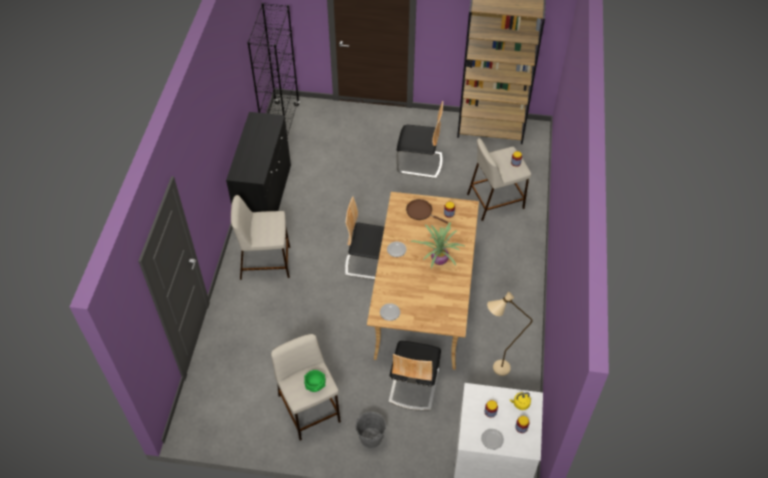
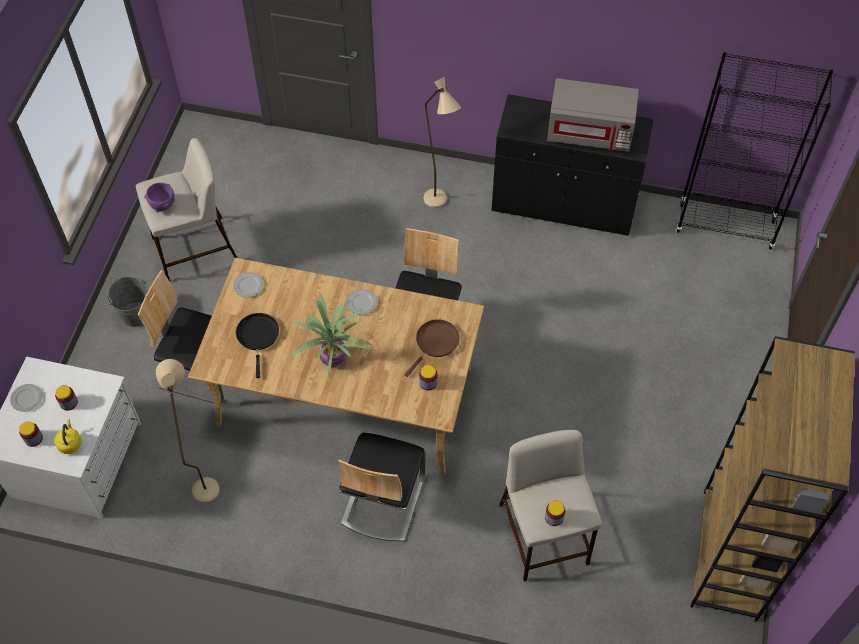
camera: 95 degrees right, 5 degrees up
(260, 139) = (590, 132): none -> grey microwave
(266, 262) = (439, 205): beige stool -> beige floor lamp
(315, 386) = (162, 205): green bowl -> purple bowl
(419, 163) = (637, 421): chair -> chair (382, 500)
(429, 301) = (258, 337): none -> black frying pan

